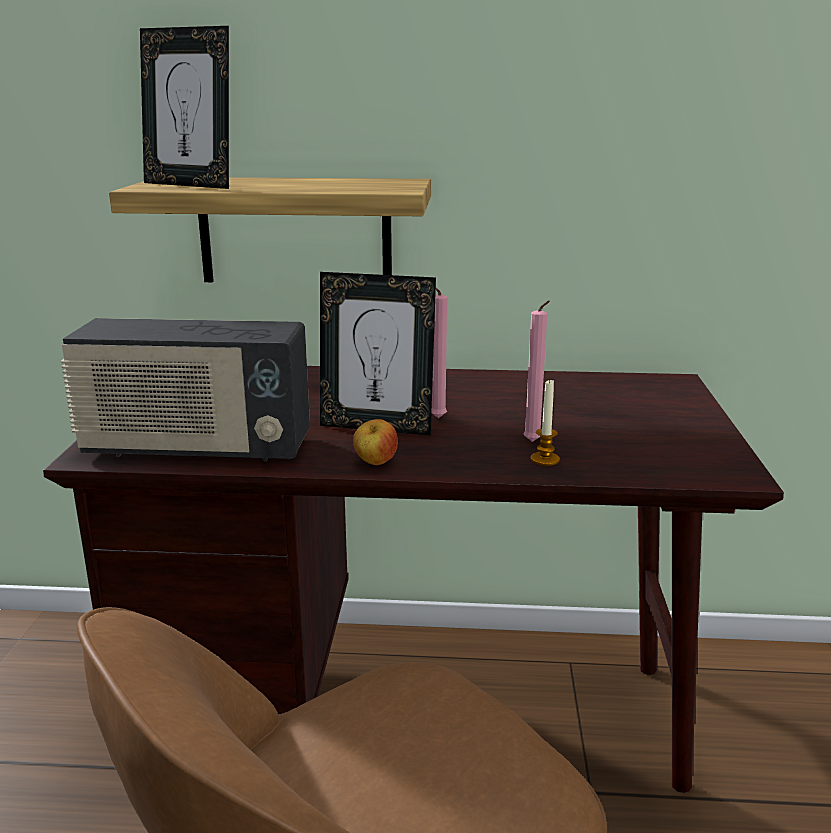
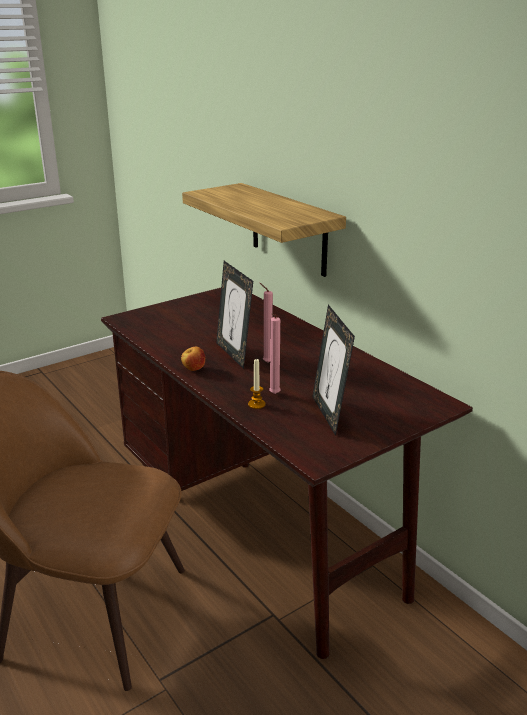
camera: 50 degrees right, 5 degrees up
(191, 184) = (224, 194): picture frame -> picture frame (329, 414)
(196, 449) = (155, 332): radio -> none

